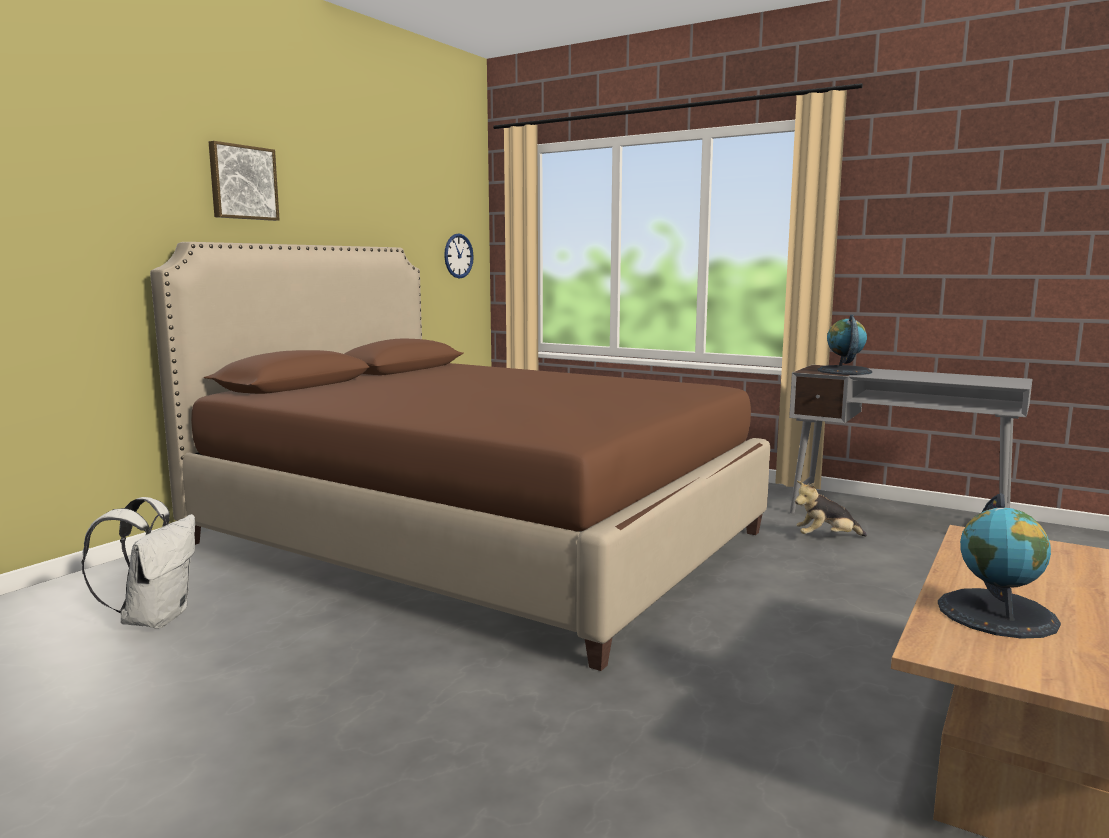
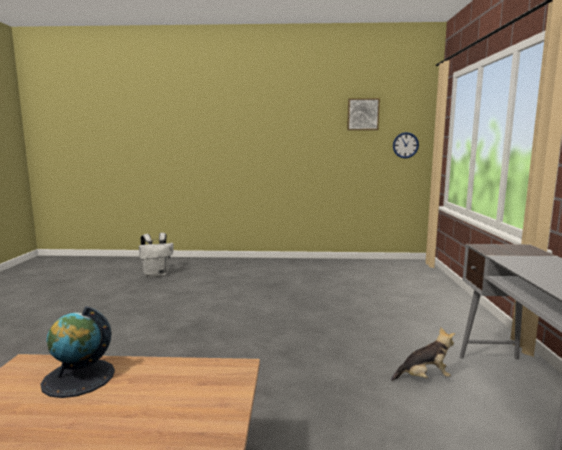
camera: 60 degrees right, 0 degrees up
(242, 182) = (261, 115): picture -> picture (363, 114)
(477, 538) = (281, 292): brown bed -> none
(826, 538) = (424, 378): plush toy -> plush toy turned 120 degrees clockwise
(844, 371) = (511, 252): globe -> none

